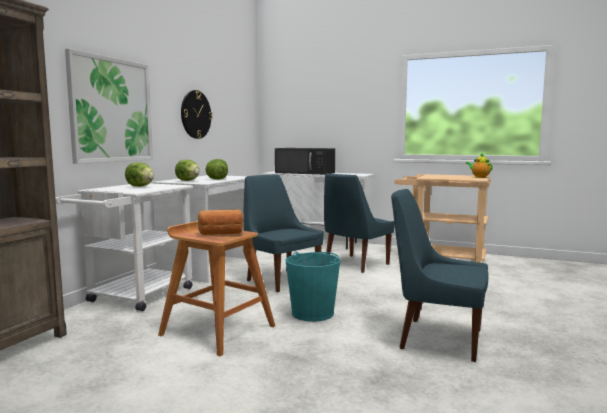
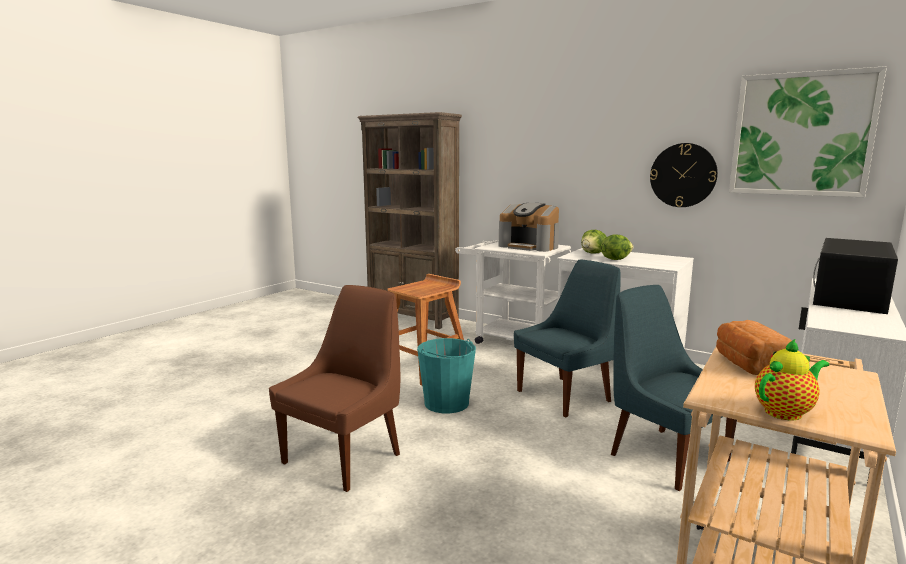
camera: 100 degrees right, 5 degrees up
(111, 110) = (547, 174): picture -> picture (801, 134)
(141, 186) = (529, 246): lettuce -> coffee machine
(221, 234) = (418, 288): bread -> bread (748, 365)
(437, 338) = (345, 457): blue chair -> brown chair

